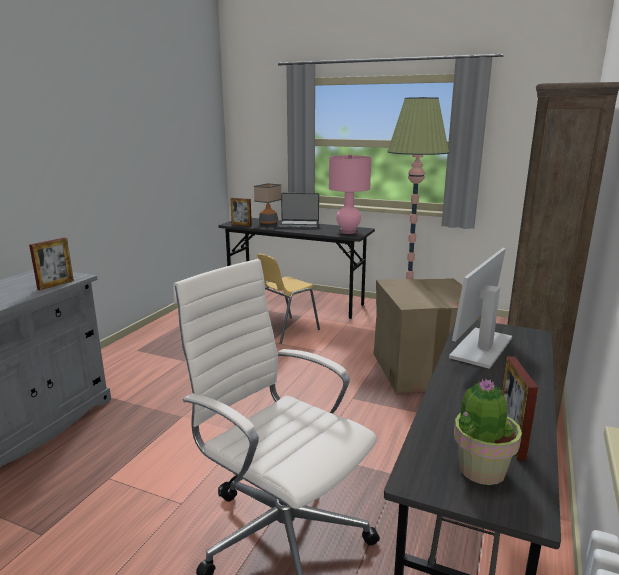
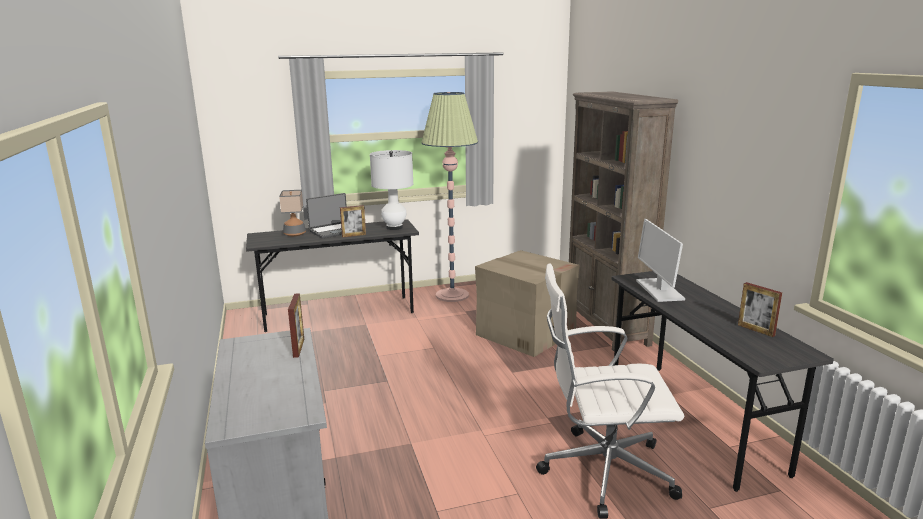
camera: 40 degrees left, 0 degrees up
(241, 225) = (272, 242): picture frame -> picture frame (354, 235)
(285, 330) = (374, 341): yellow chair -> none
(348, 232) = (394, 227): pink table lamp -> white table lamp
(480, 469) = (770, 347): potted plant -> none

